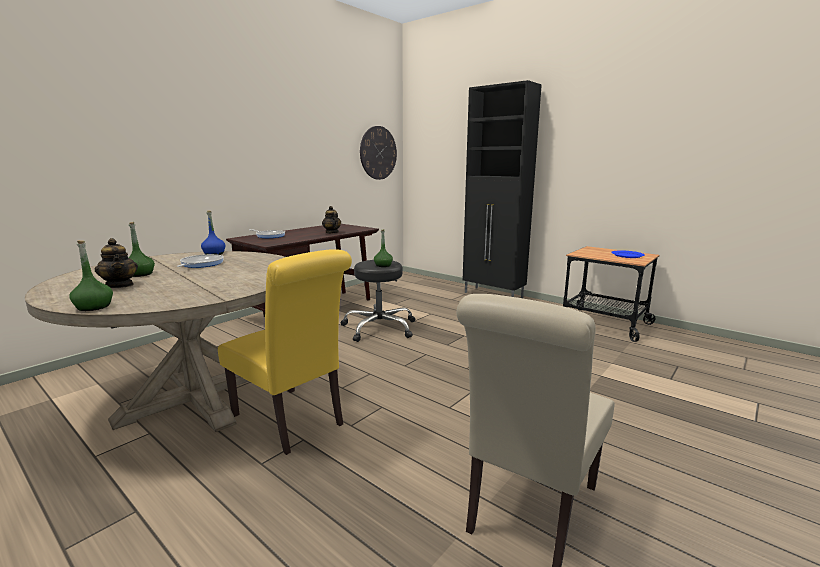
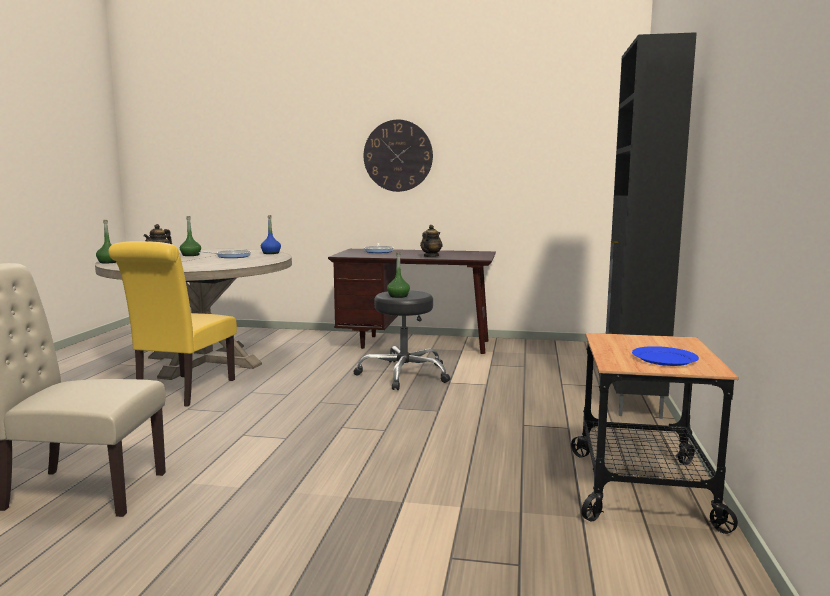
camera: 60 degrees right, 5 degrees down
(378, 153) = (583, 161): wall clock -> wall clock (398, 156)

